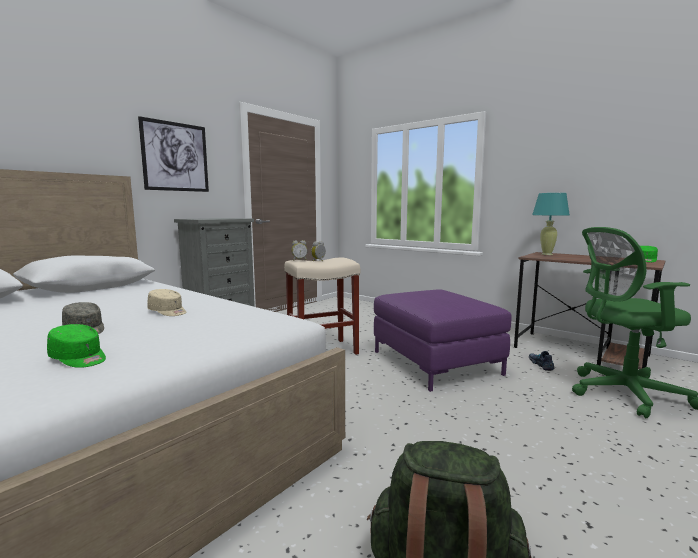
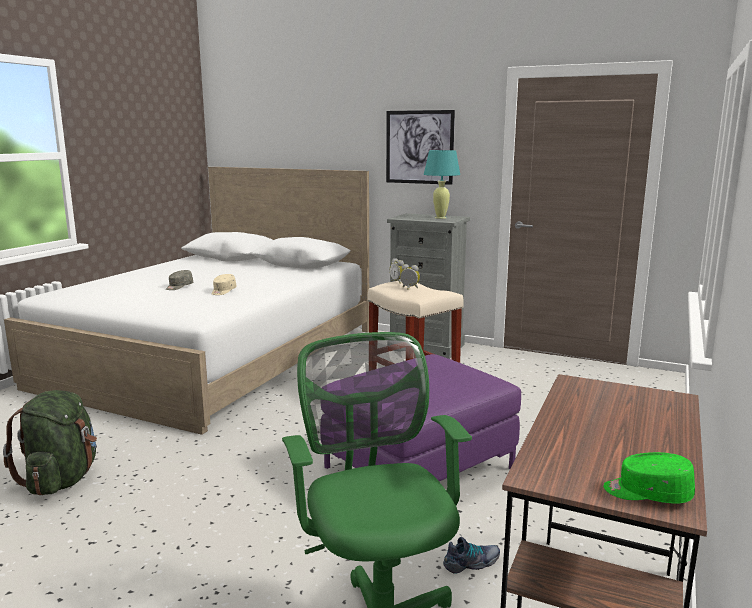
camera: 75 degrees right, 5 degrees up
(79, 358) = (127, 296): green cap -> none
(547, 254) = (644, 399): turquoise table lamp -> turquoise table lamp (440, 218)

